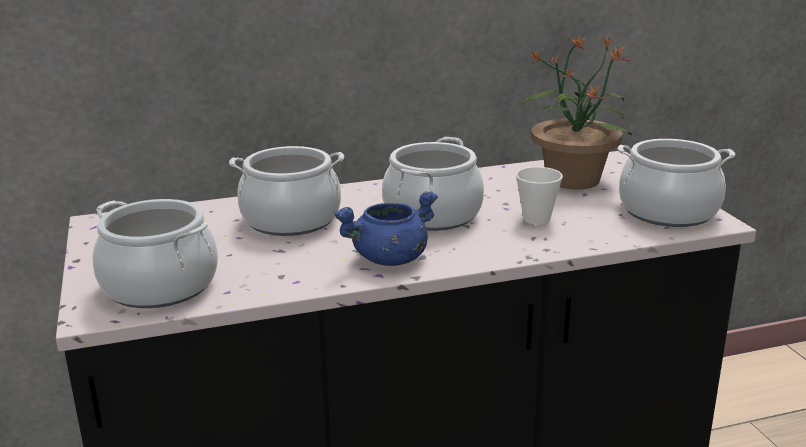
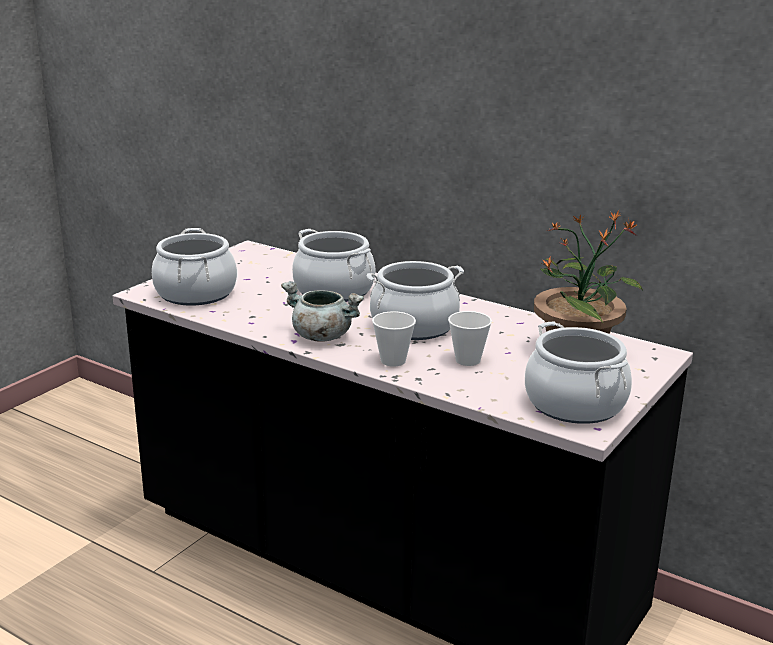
camera: 50 degrees right, 0 degrees up
(389, 259) = (321, 336): blue cooking pot -> grey cooking pot
(494, 247) = (393, 361): none -> cup

